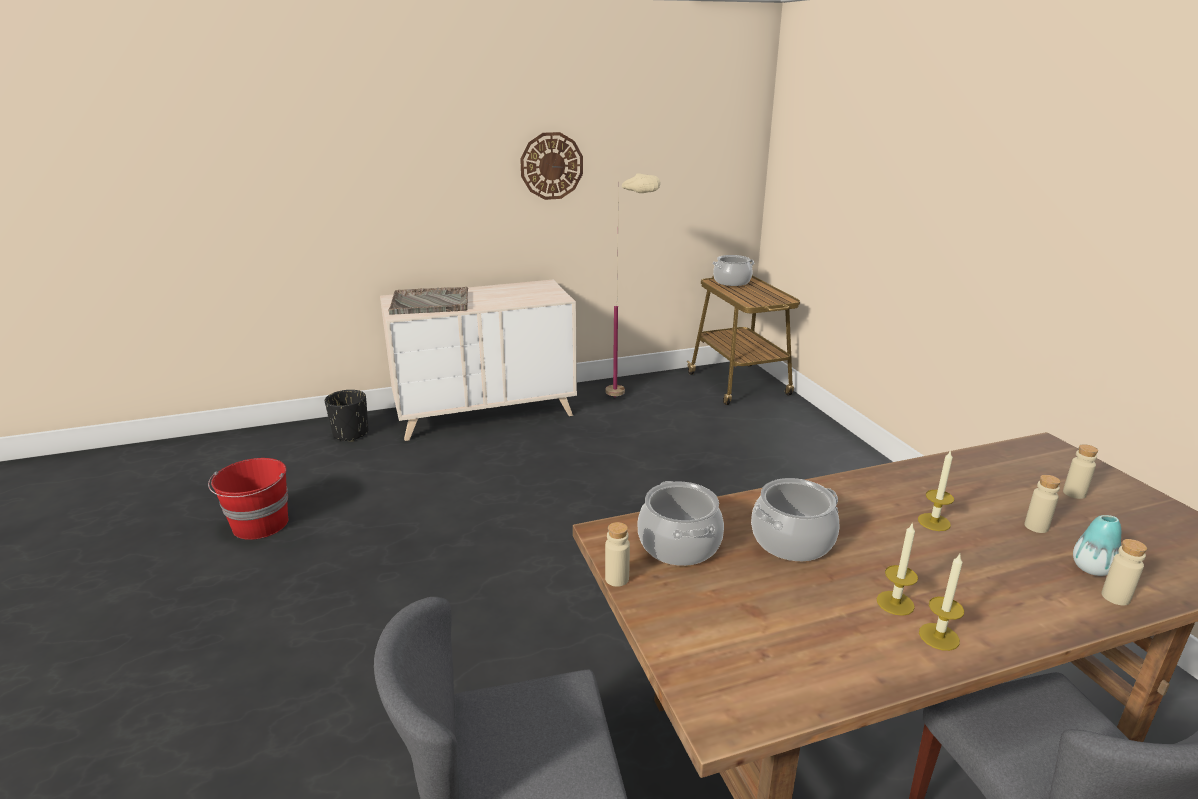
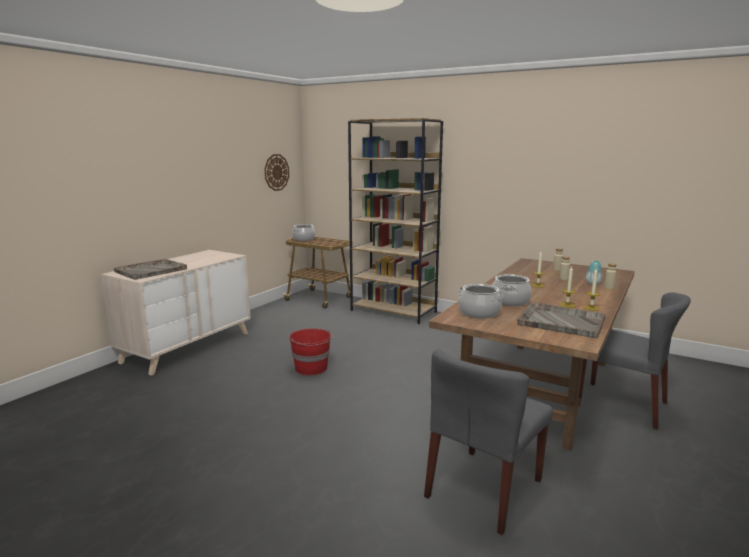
camera: 40 degrees left, 10 degrees down
(260, 525) = (110, 449): red bucket -> red bucket (311, 368)
(351, 434) = (100, 384): black planter -> none
(551, 166) = (202, 175): wall clock -> wall clock (276, 172)
(617, 579) = (480, 327): beige bottle -> none
(628, 402) = (271, 320): beige floor lamp -> none
(792, 639) = (560, 321): none -> grey tray
(827, 446) = (394, 311): none -> brown bookcase

